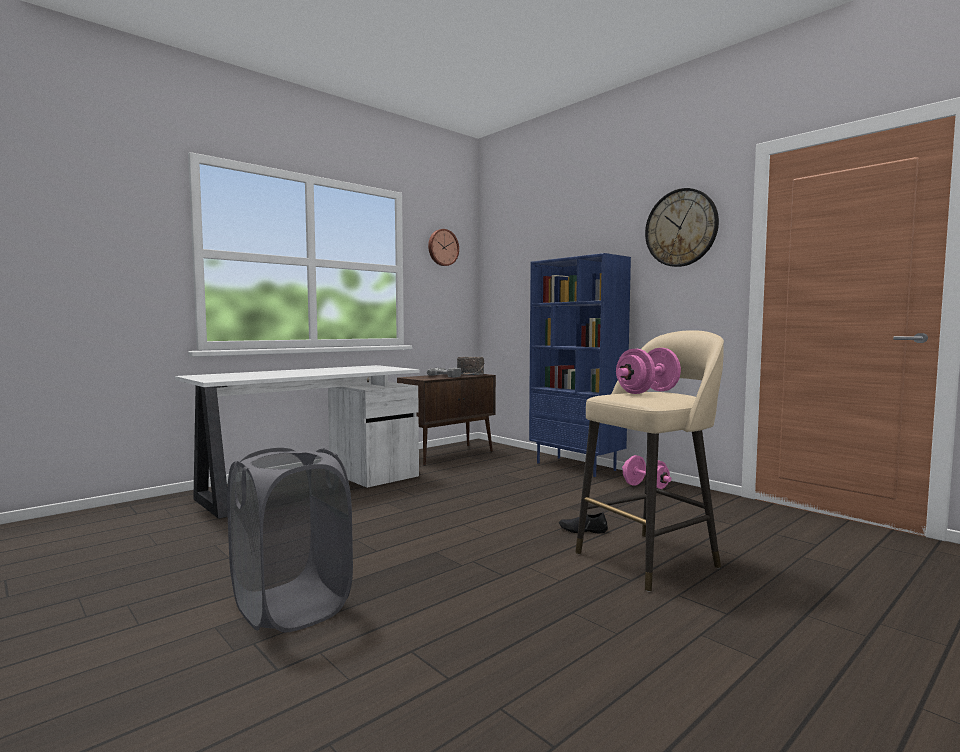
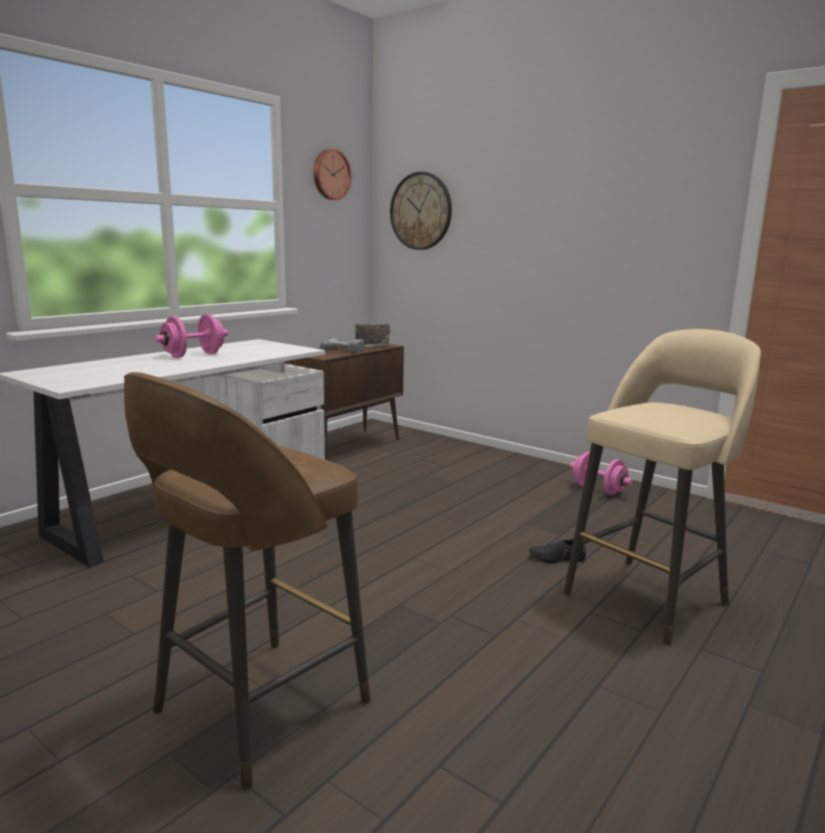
camera: 10 degrees left, 10 degrees up
(291, 607) = (256, 710): grey laundry basket -> brown stool
(576, 466) = (508, 460): blue bookcase -> none
(647, 392) = (660, 407): pink dumbbell -> pink dumbbell (193, 355)
(681, 228) = (657, 174): wall clock -> wall clock (421, 211)

